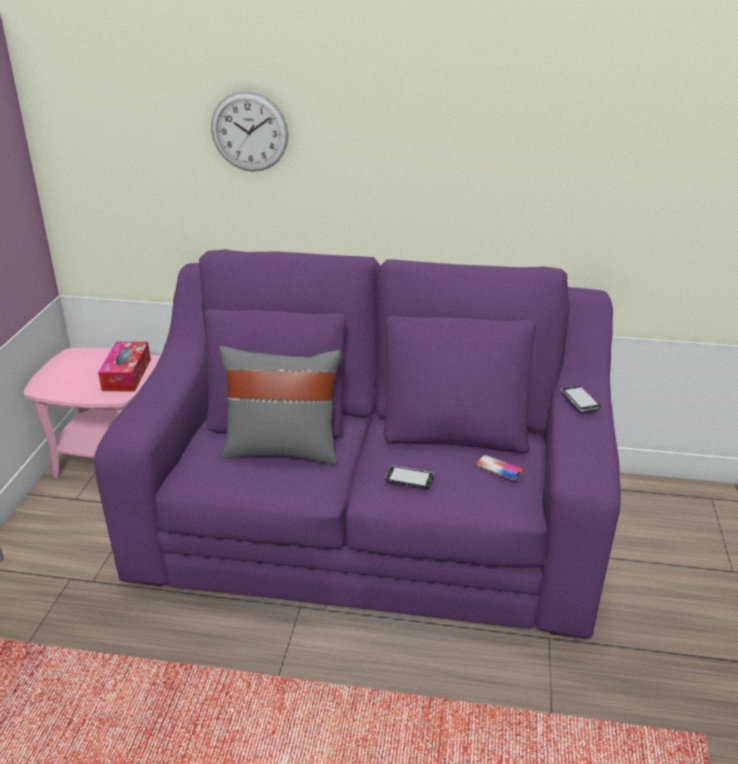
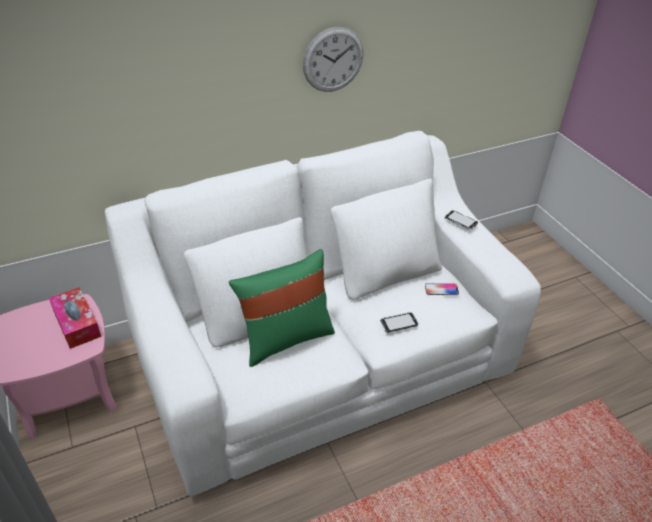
camera: 35 degrees left, 10 degrees up
(249, 132) = (149, 78): wall clock -> wall clock (333, 60)
(282, 449) = (285, 338): grey pillow -> green pillow
(369, 530) = (322, 361): purple sofa -> white sofa

